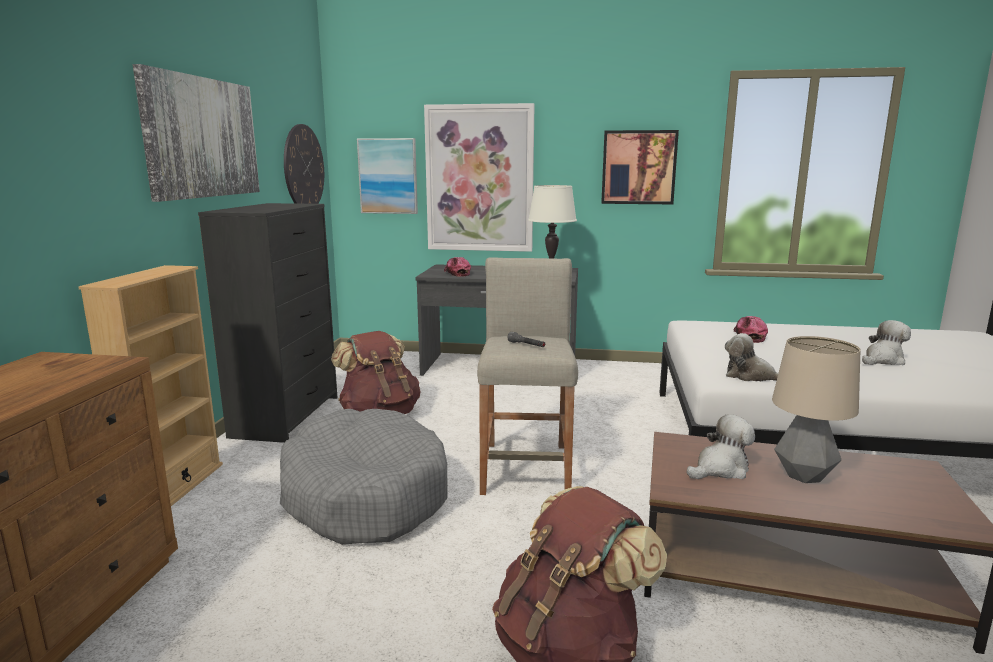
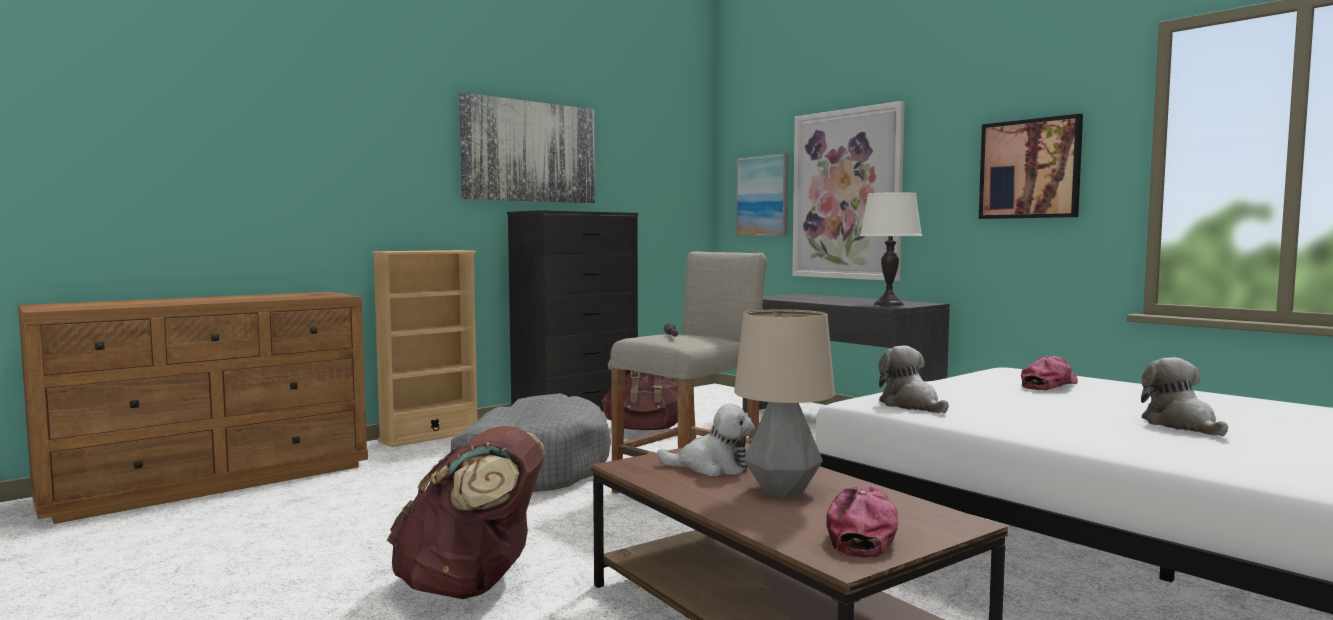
camera: 40 degrees right, 10 degrees down
(304, 168) = (671, 187): wall clock -> none
(456, 273) = (791, 298): cap -> cap (862, 534)
(883, 360) = (1182, 425): plush toy -> plush toy turned 105 degrees counterclockwise

